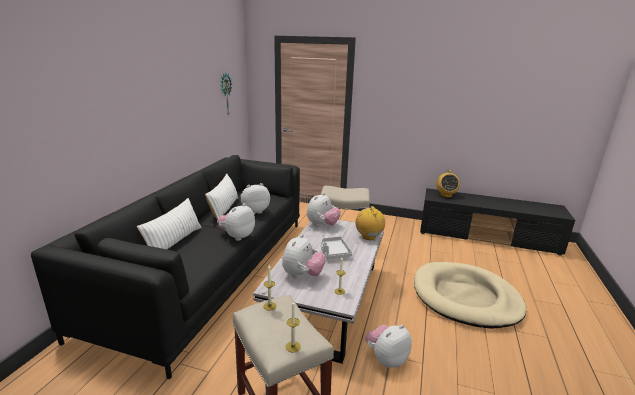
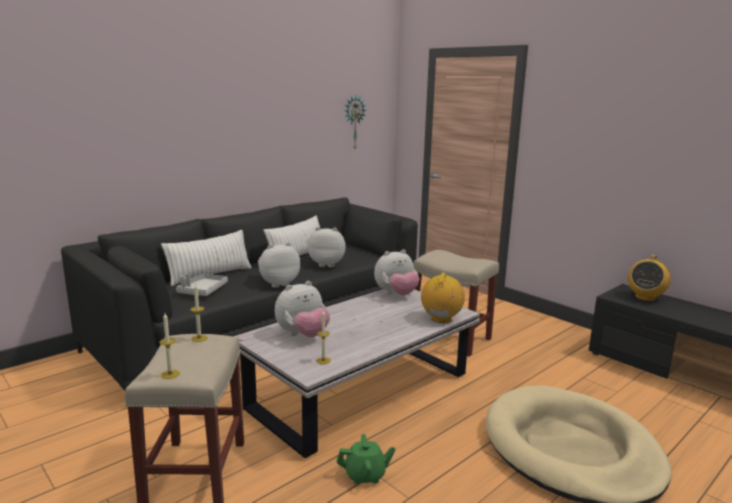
camera: 30 degrees right, 5 degrees down
(334, 252) = (371, 323): grey tray -> grey tray (202, 291)
(386, 359) = (365, 475): plush toy -> green teapot

